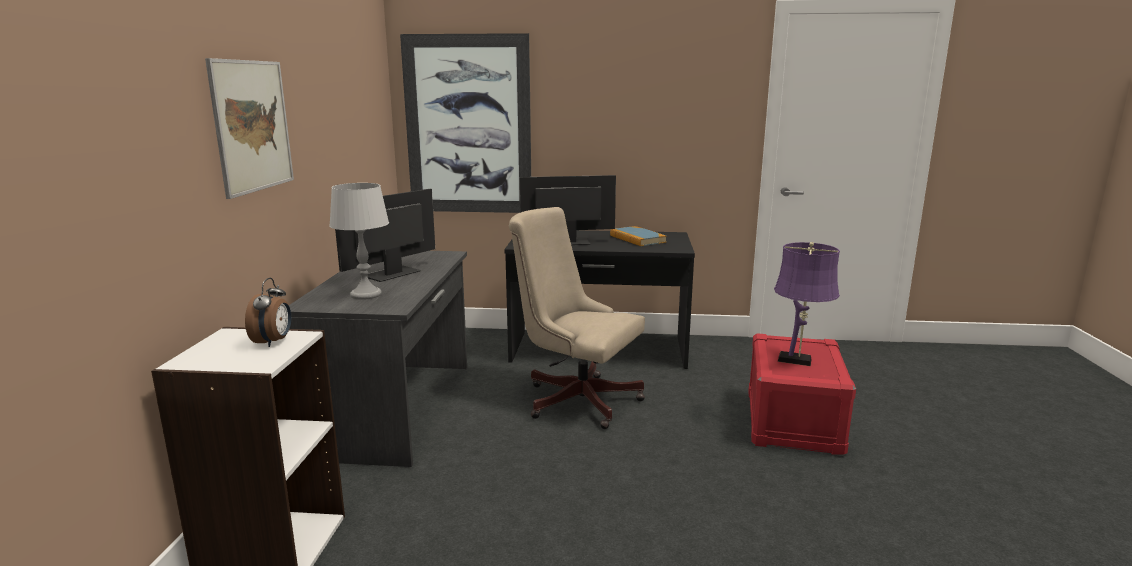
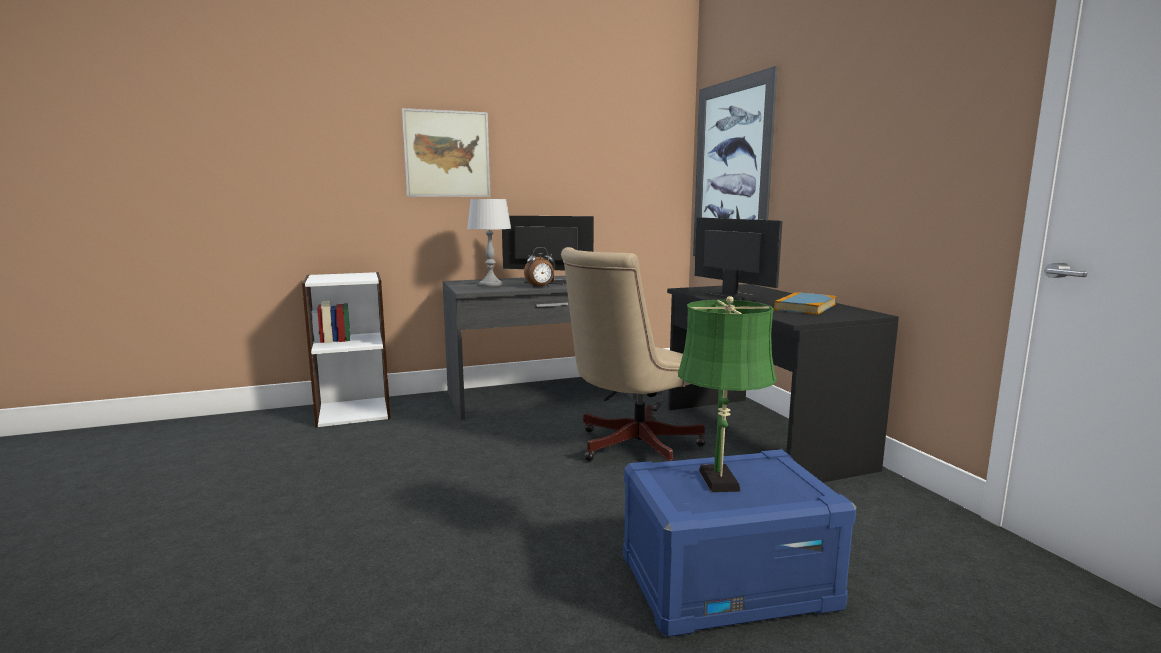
camera: 65 degrees right, 5 degrees down
(273, 342) = (355, 278): alarm clock -> alarm clock (540, 287)
(575, 398) = (630, 447): beige office chair -> beige office chair turned 135 degrees counterclockwise
(792, 421) = (727, 582): red storage box -> blue storage box
(798, 361) = (720, 483): purple table lamp -> green table lamp

